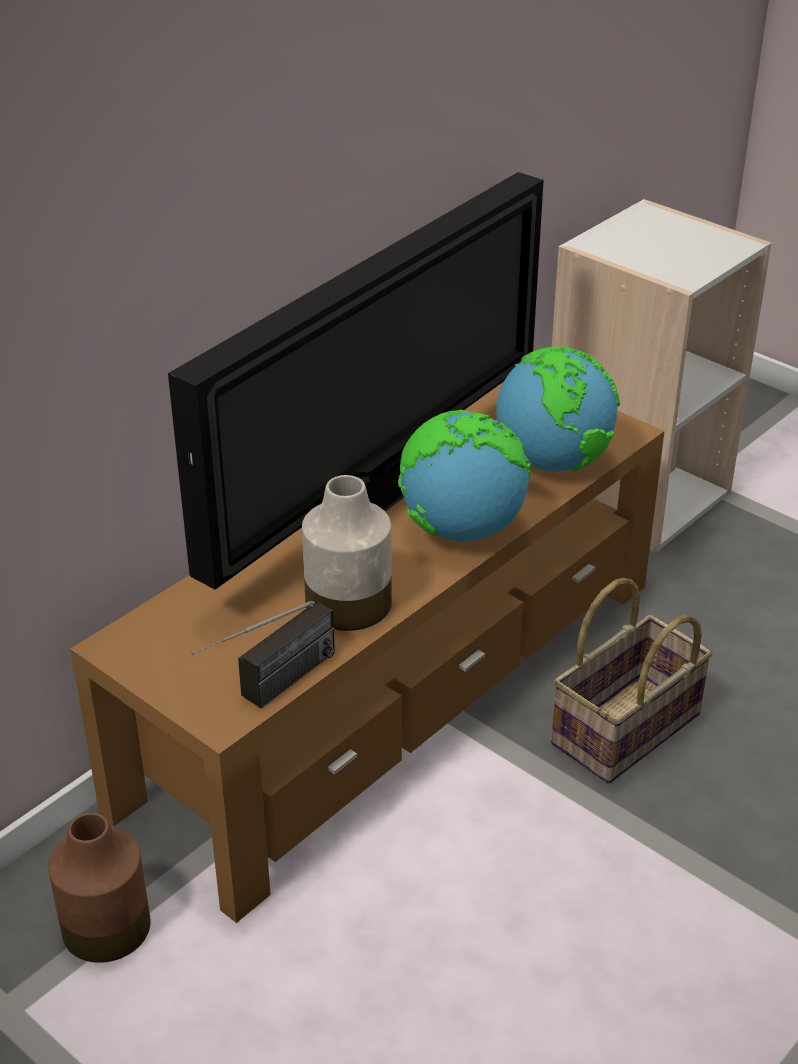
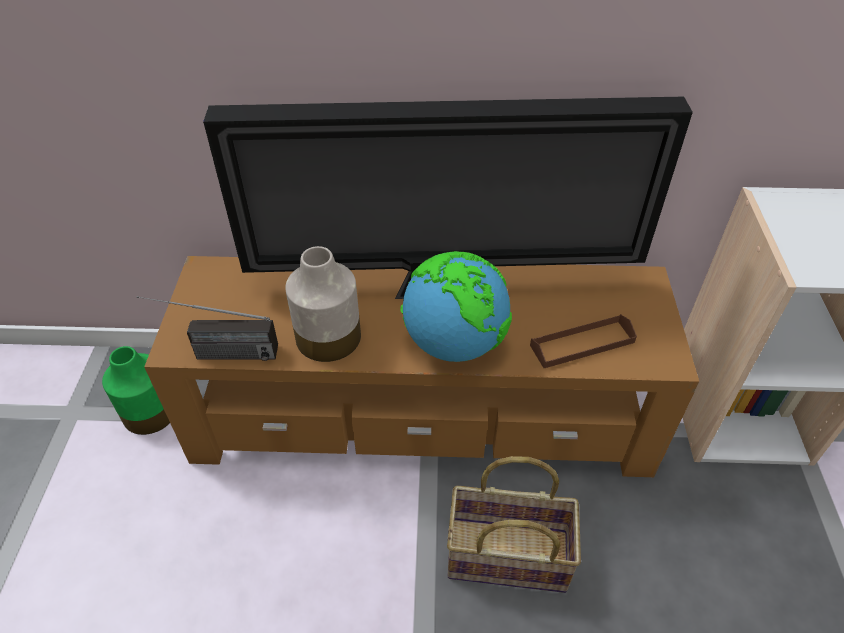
camera: 50 degrees right, 10 degrees up
(107, 926) = (150, 412): brown vase -> green vase
(553, 462) = (582, 344): globe -> brown tray

